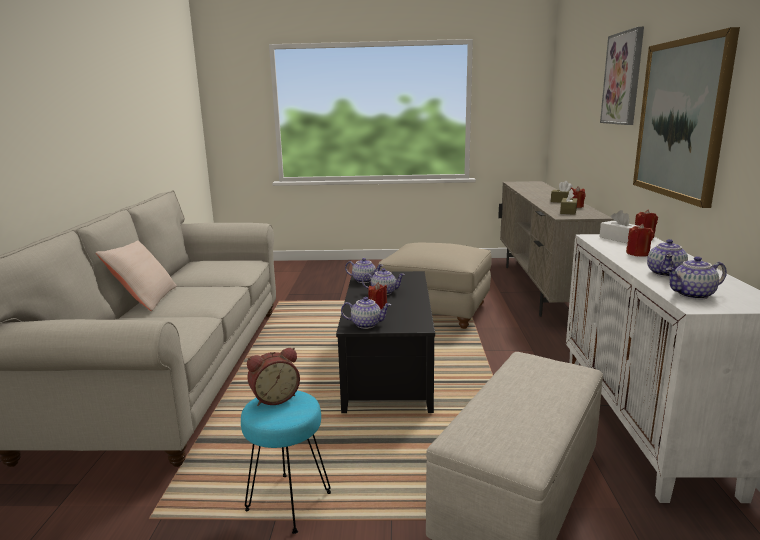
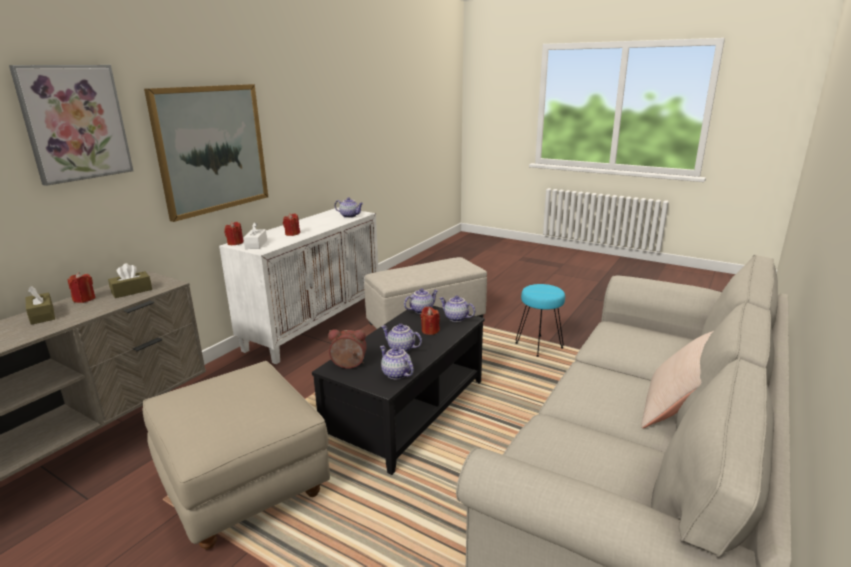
camera: 150 degrees left, 5 degrees up
(274, 398) = (545, 293): alarm clock -> alarm clock (348, 365)
(666, 274) = (324, 223): teapot -> teapot (421, 310)

